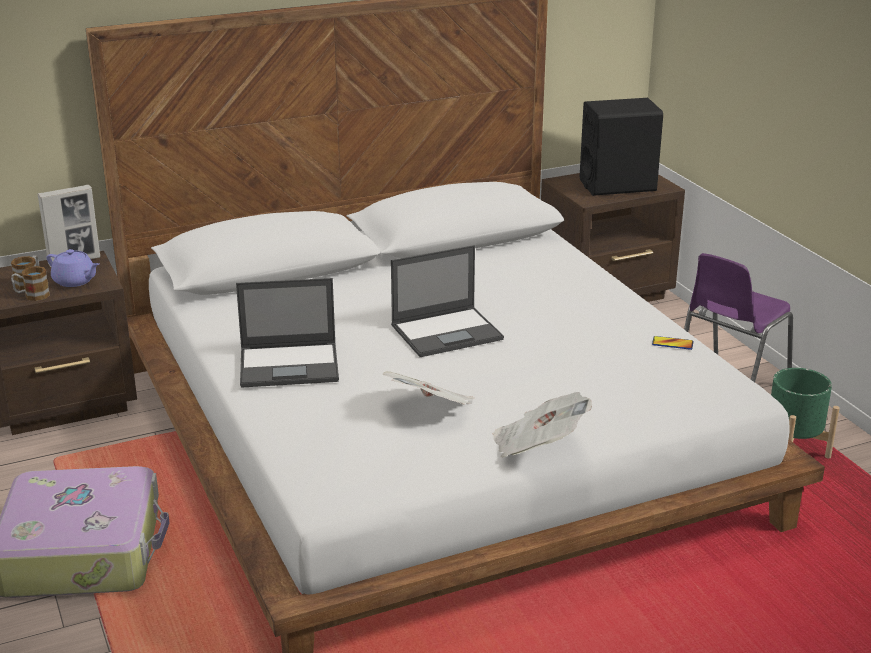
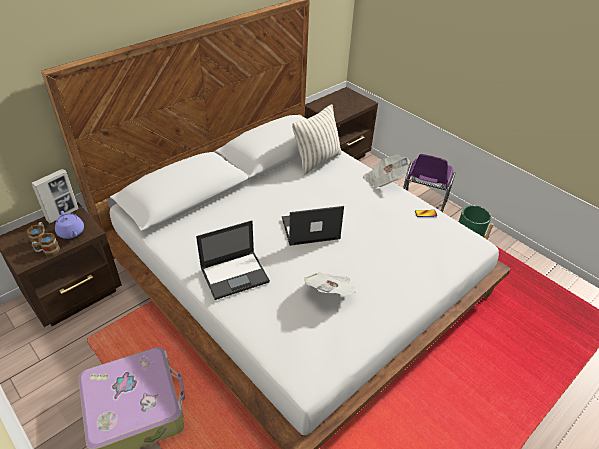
camera: 20 degrees left, 15 degrees up
(75, 281) = (71, 232): purple teapot -> purple teapot turned 45 degrees clockwise
(448, 332) = (309, 228): laptop -> laptop turned 150 degrees counterclockwise
(520, 255) = (317, 161): none -> pillow
(538, 446) = (400, 308): newspaper -> newspaper (384, 180)
(618, 185) = (344, 104): black speaker -> none

